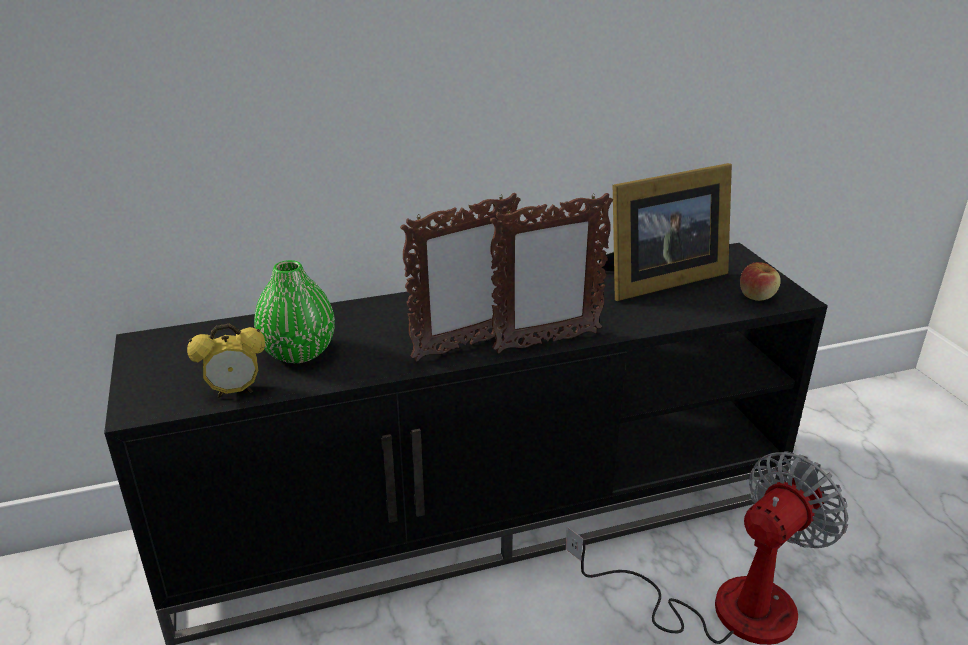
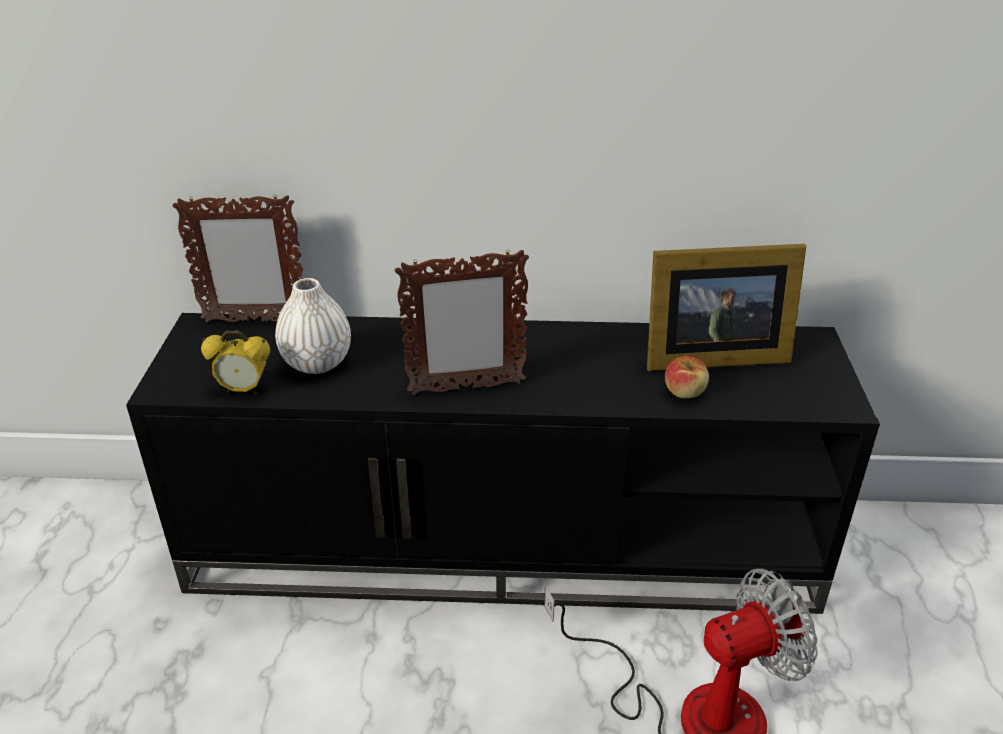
camera: 20 degrees right, 5 degrees up
(299, 352) = (317, 362): green vase -> white vase
(546, 342) = (546, 401): picture frame -> picture frame (255, 321)
(757, 296) = (805, 395): apple -> apple (685, 392)

